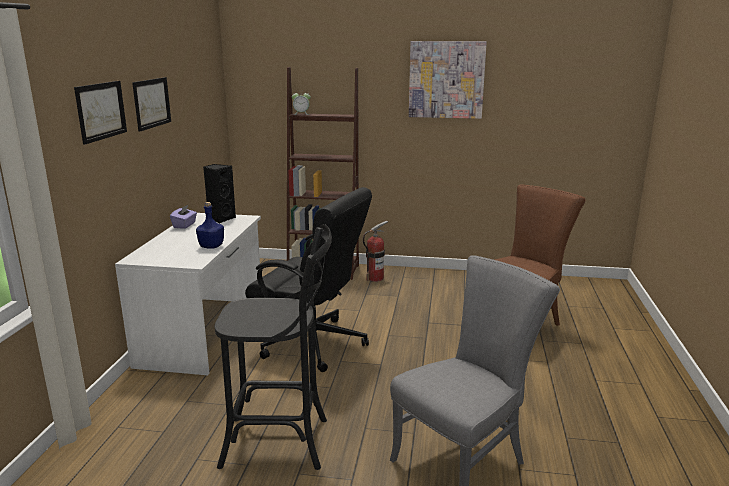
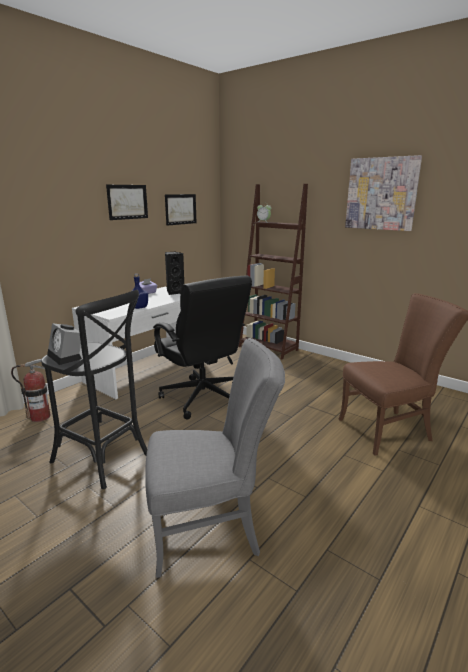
camera: 30 degrees right, 0 degrees up
(101, 111) = (69, 200): picture -> picture (180, 209)
(246, 322) = (67, 356): none -> alarm clock
(375, 278) = (300, 362): fire extinguisher -> fire extinguisher (40, 417)

